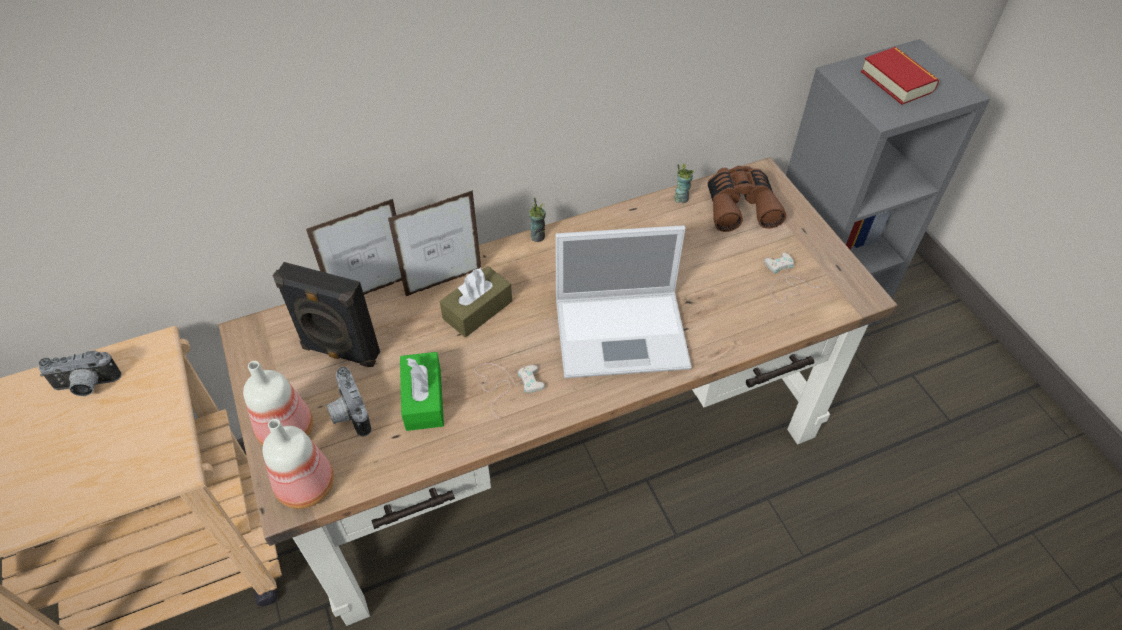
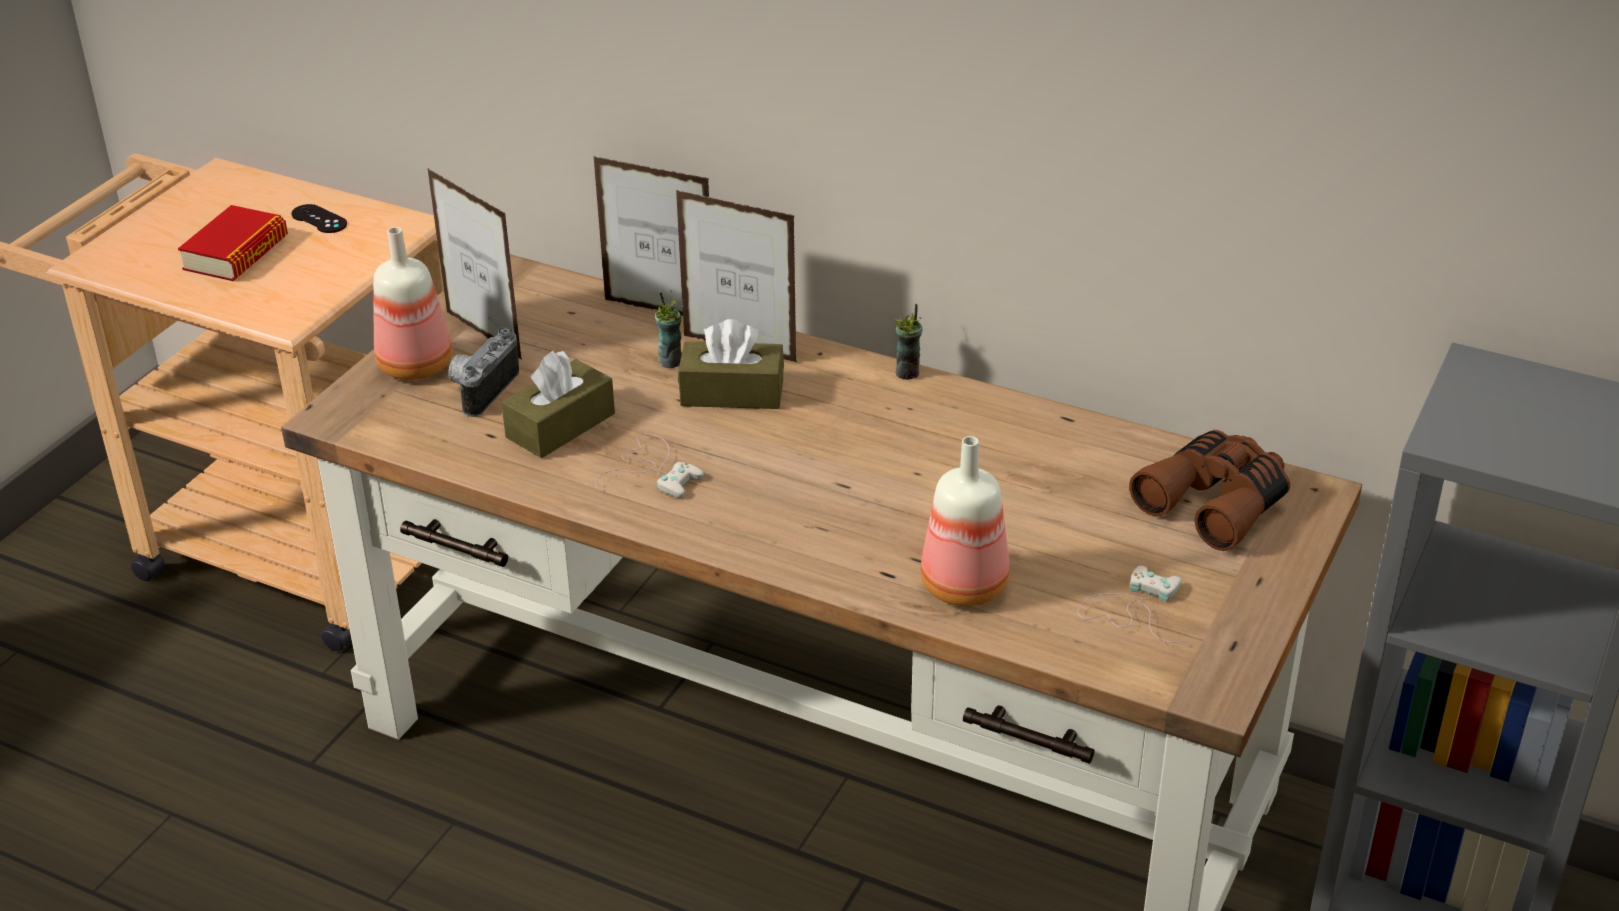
camera: 50 degrees right, 15 degrees down
(87, 387) = (319, 219): camera -> black game controller
(298, 380) = (483, 335): none -> picture frame
(304, 484) = (366, 414): bottle -> bottle (963, 584)
(339, 352) = (552, 339): black speaker -> none
(423, 399) = (560, 425): green tissue box -> brown tissue box
(624, 332) = (846, 515): laptop -> none
(681, 198) = (1149, 446): cup -> cup (670, 361)
(897, 81) = (1548, 420): book -> book (236, 253)

